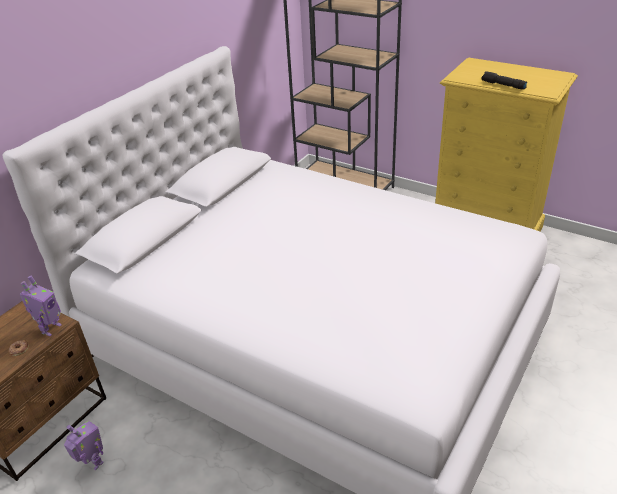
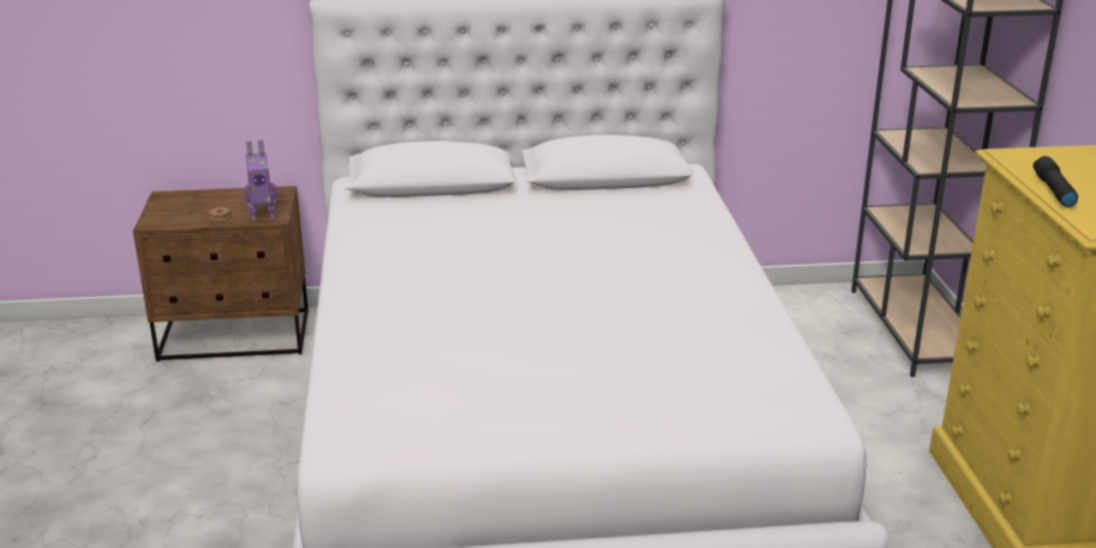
camera: 50 degrees right, 10 degrees down
(93, 463) = (213, 391): toy robot -> none

